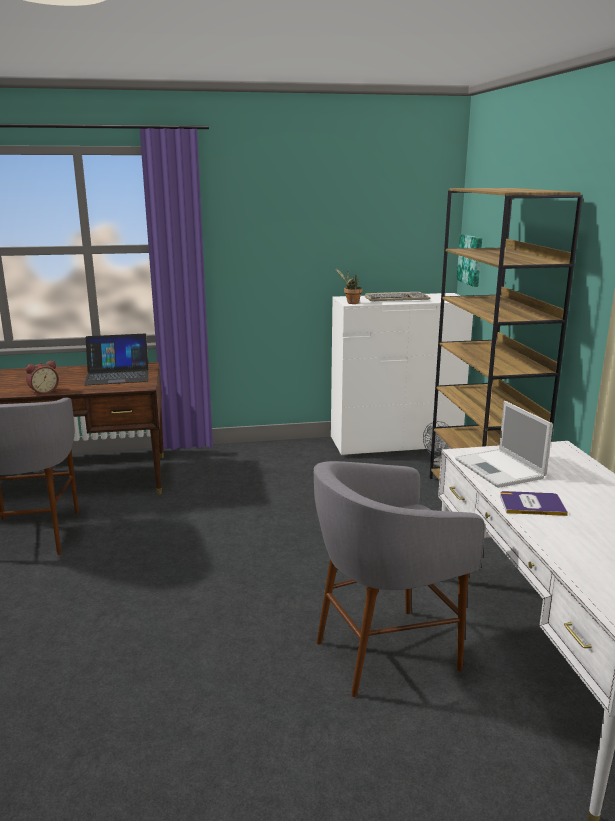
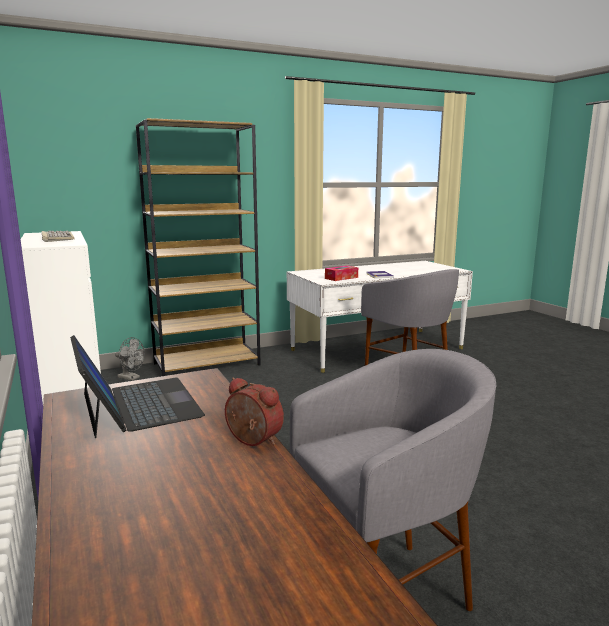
camera: 105 degrees left, 5 degrees down
(351, 303) = (71, 244): potted plant -> none
(471, 259) = (52, 194): picture -> none
(500, 469) = (341, 278): laptop -> tissue box

